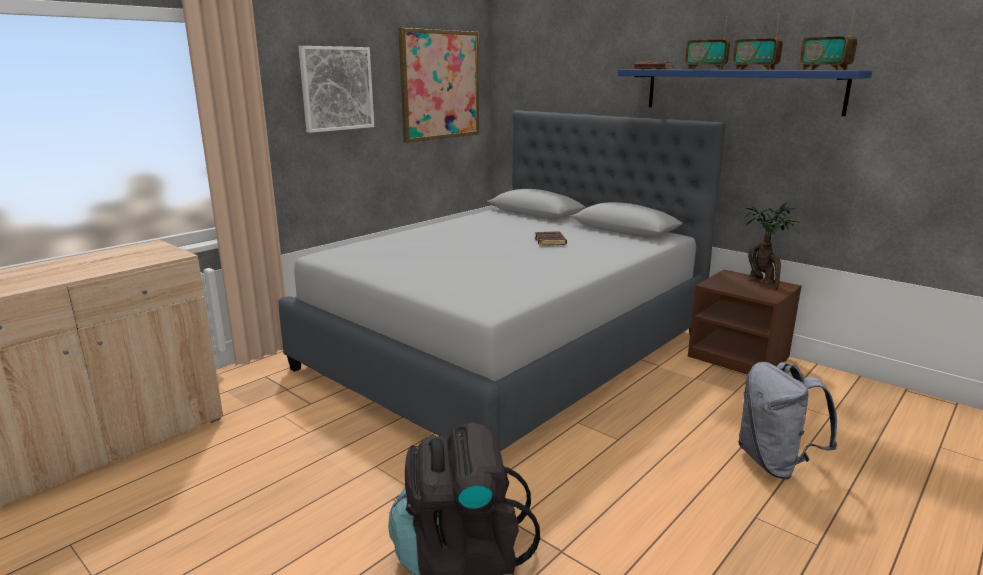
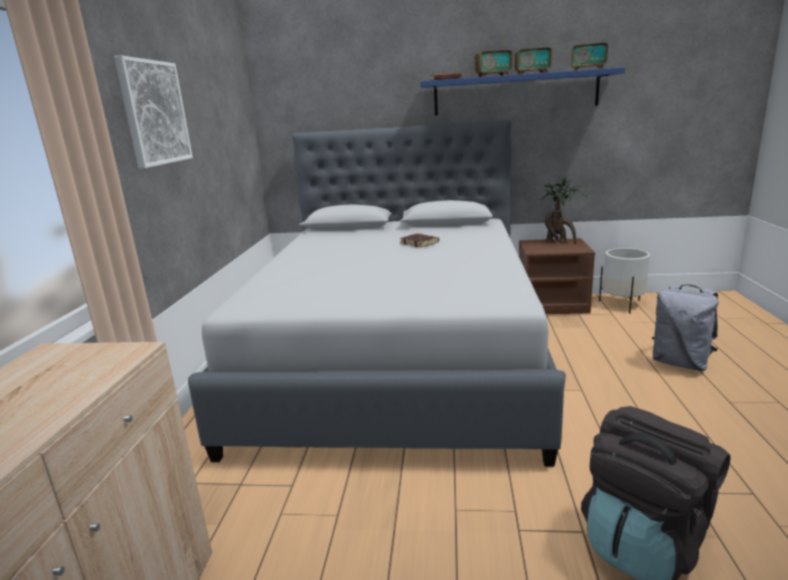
camera: 35 degrees left, 0 degrees up
(440, 85) = (225, 110): picture -> none
(826, 386) = (622, 305): none -> white planter

